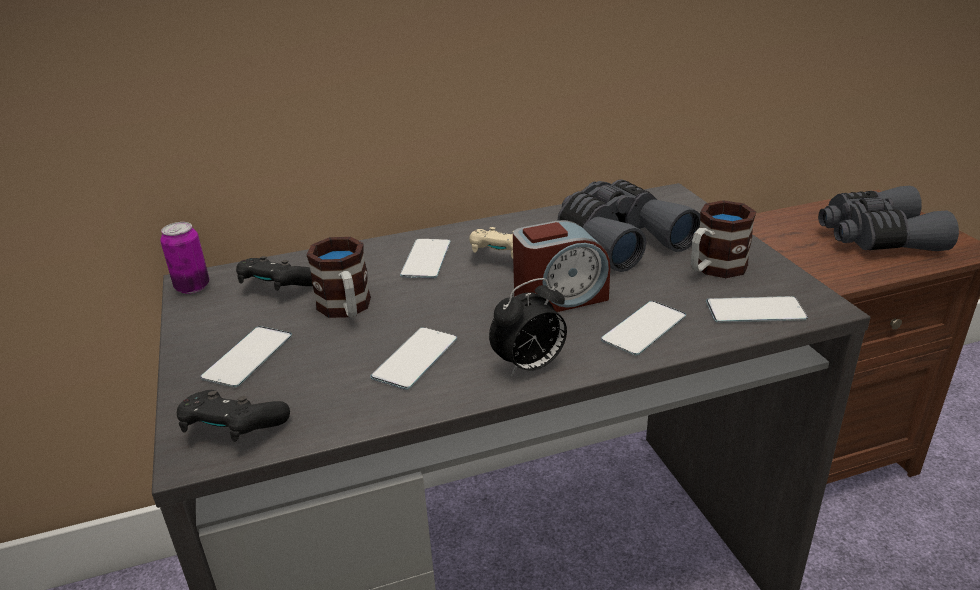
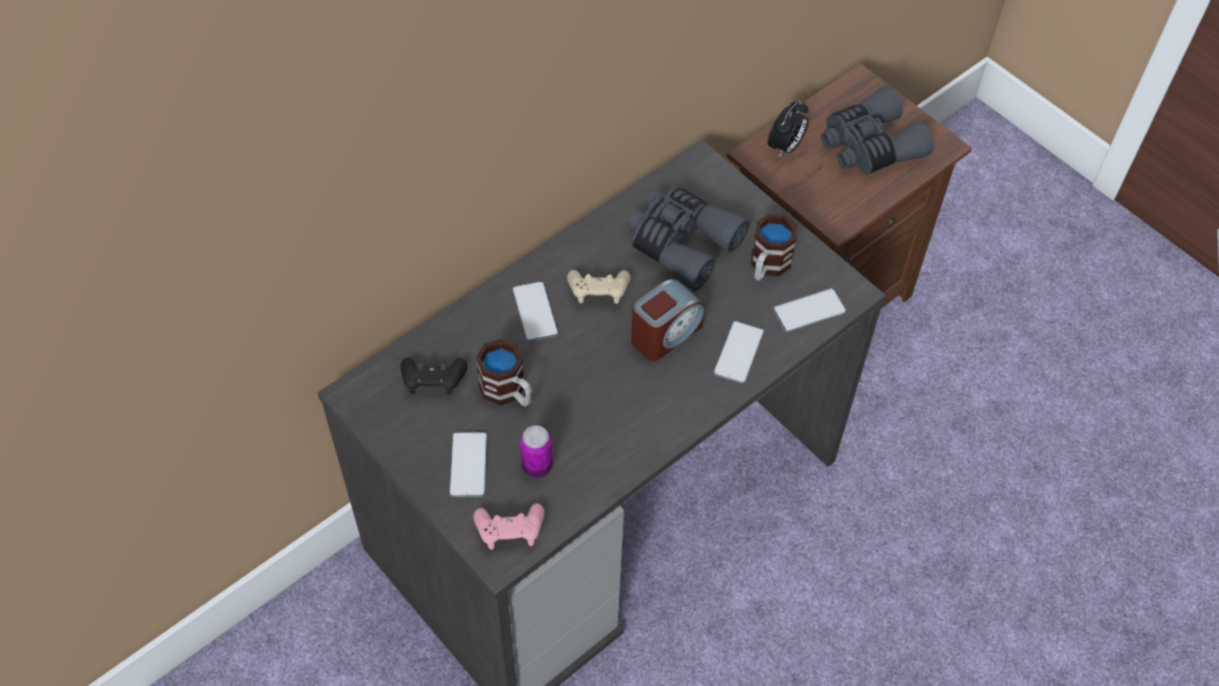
camera: 25 degrees left, 25 degrees up
(192, 287) = (359, 401): can -> can (537, 466)
(233, 430) = (510, 532): black game controller -> pink game controller
(415, 358) = (592, 429): phone -> none
(529, 366) = (676, 414): alarm clock -> alarm clock (785, 147)

